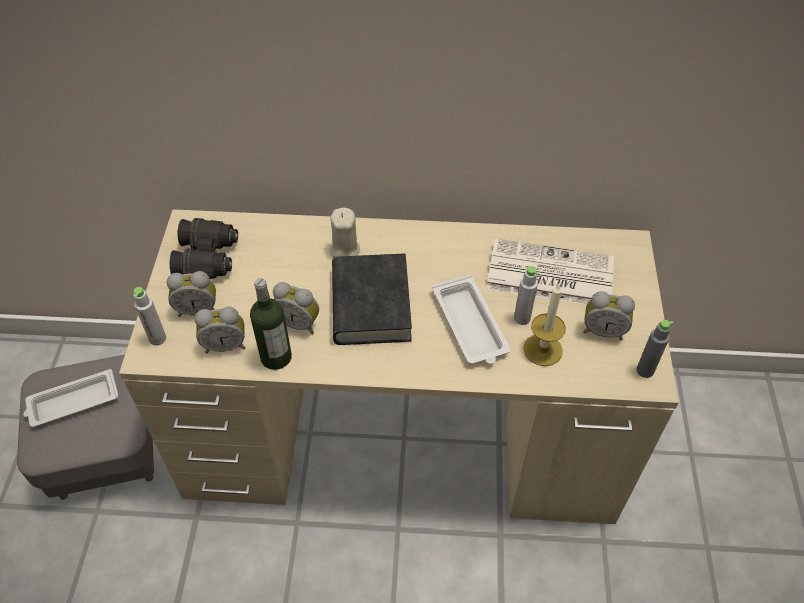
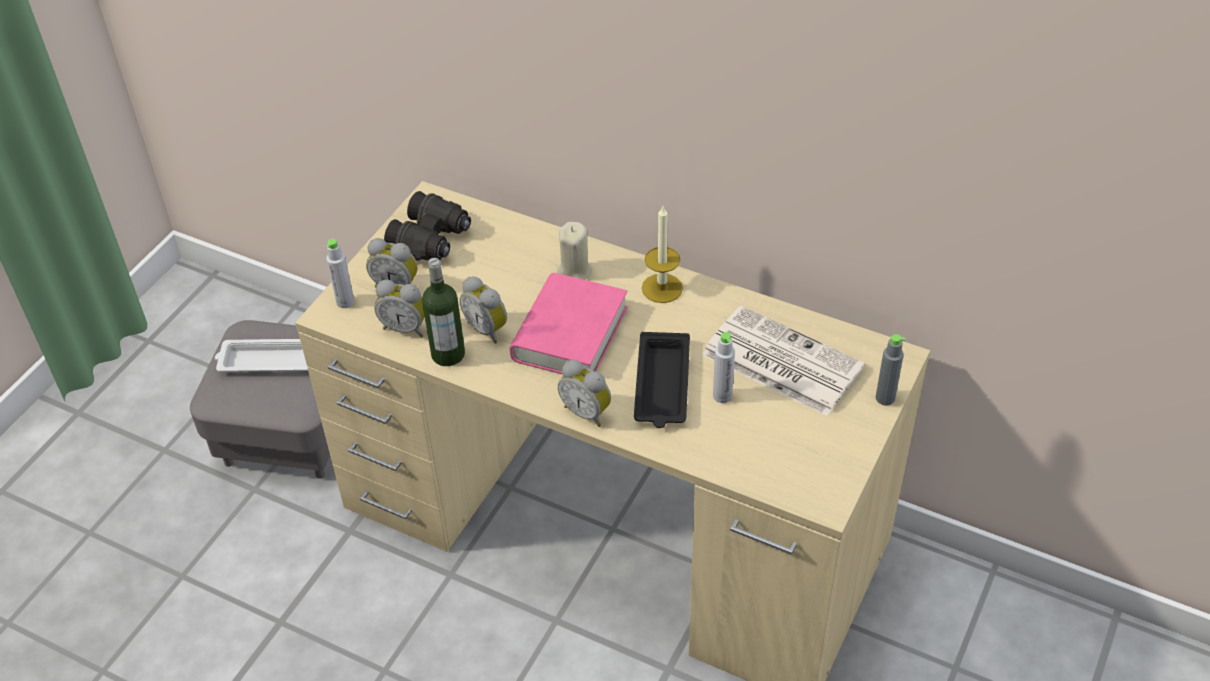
camera: 25 degrees right, 5 degrees down
(371, 305) = (570, 334): black book -> pink book
(470, 325) = (662, 385): white tray -> black tray
(543, 349) = (725, 433): candle -> candle (662, 288)
(603, 330) = (804, 436): alarm clock -> alarm clock (587, 411)
(645, 370) = (825, 489): grey bottle -> grey bottle (885, 398)

